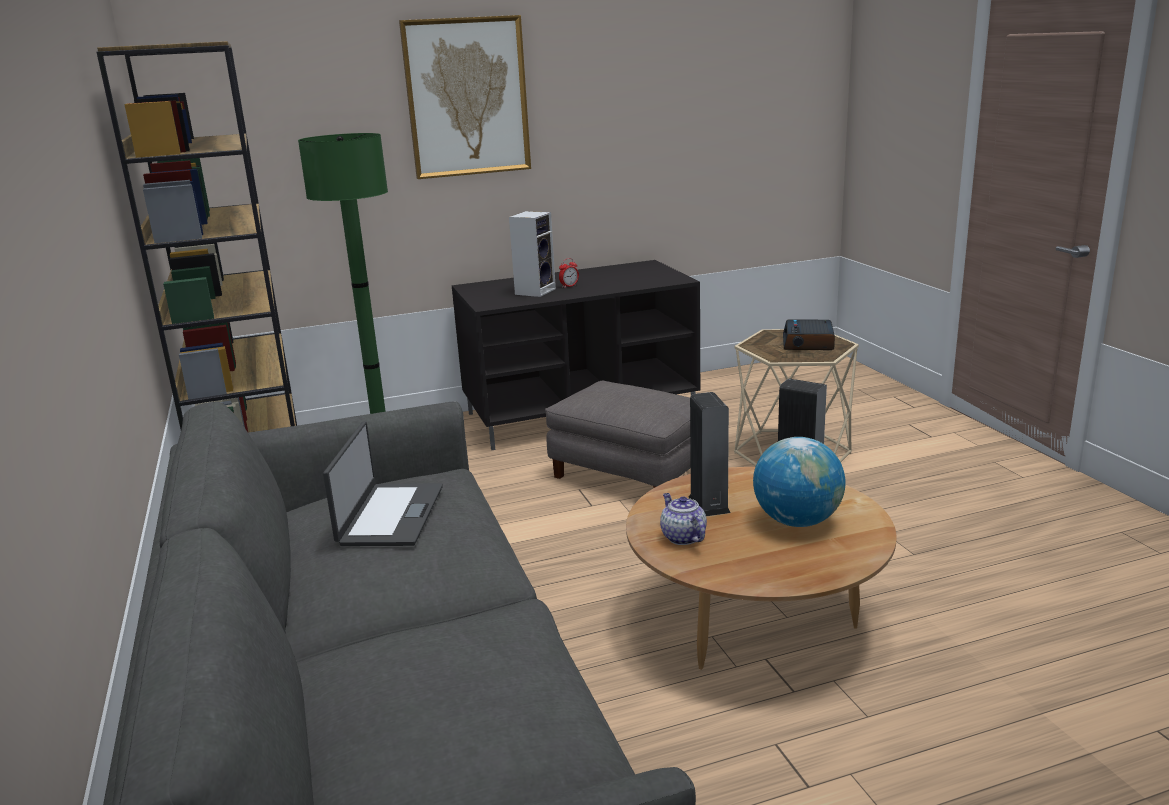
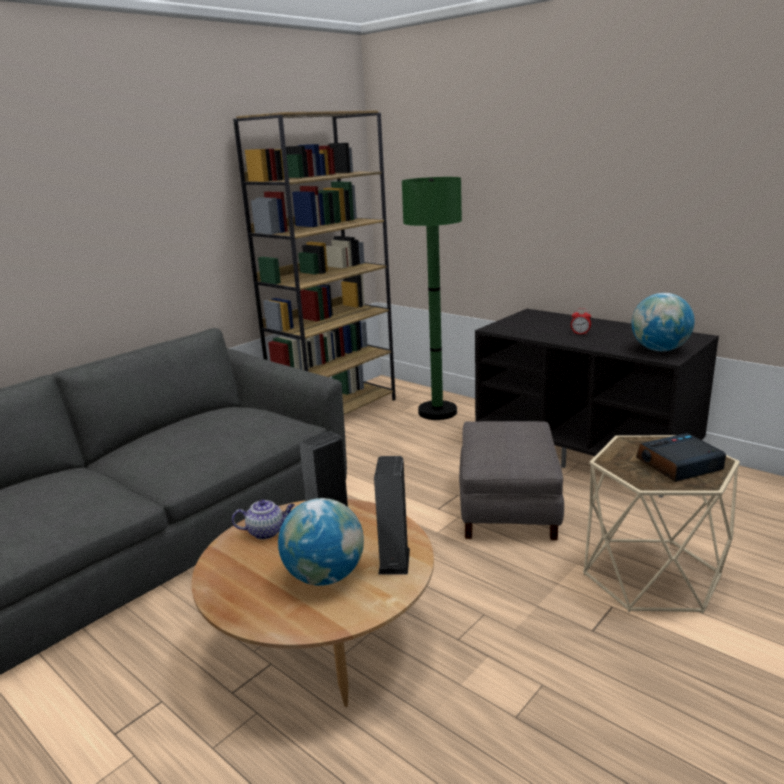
camera: 60 degrees right, 0 degrees up
(389, 515) = (216, 427): laptop -> none
(467, 97) = (560, 153): picture -> none
(535, 291) = (549, 329): speaker -> none
(656, 277) = (659, 350): none -> globe
(682, 537) = (267, 532): teapot -> teapot turned 45 degrees clockwise

